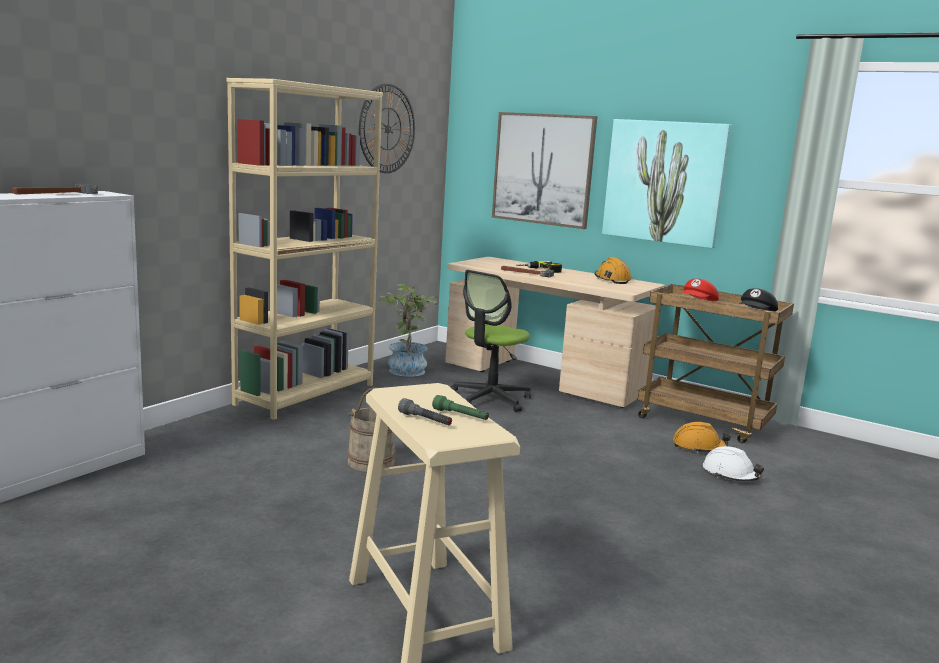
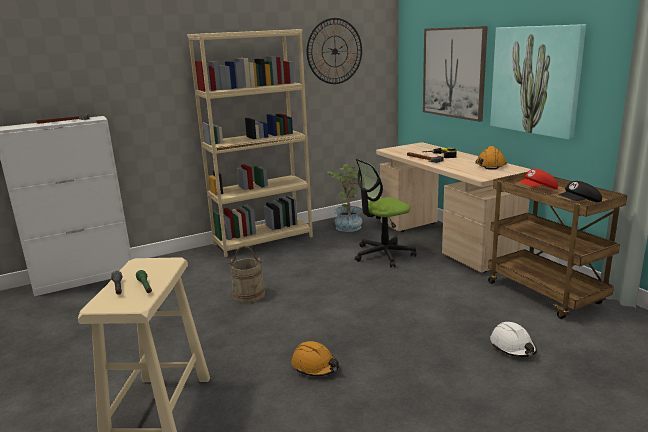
camera: 30 degrees right, 5 degrees up
(699, 447) = (513, 317): orange hard hat -> orange hard hat (315, 366)

